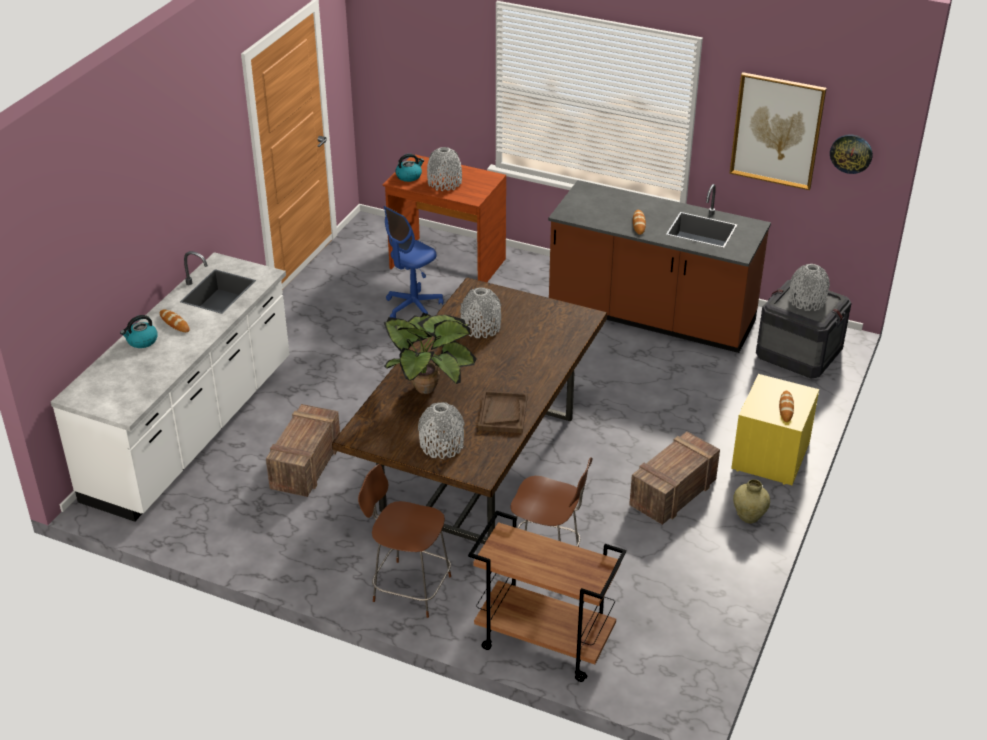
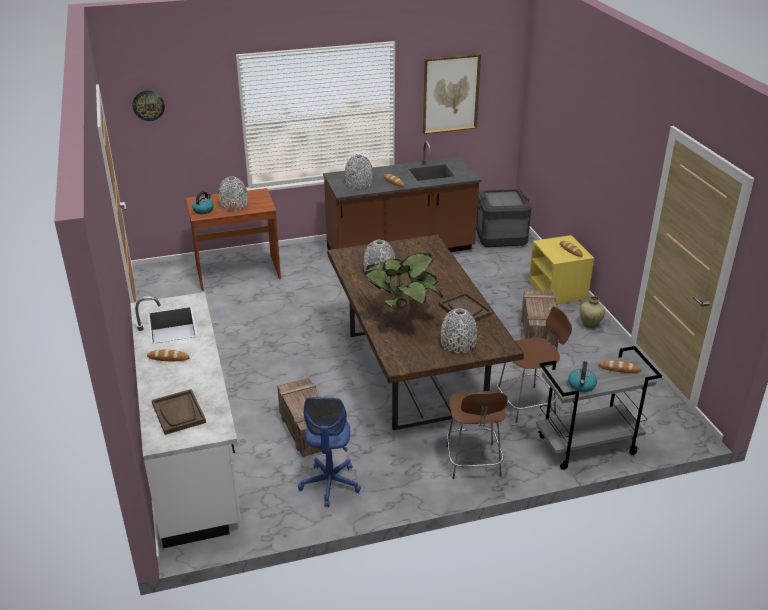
camera: 40 degrees left, 5 degrees down
(118, 379) = (179, 413): none -> brown tray
(141, 341) = (159, 381): kettle -> kettle (581, 386)
(409, 587) = (473, 462): brown chair -> brown chair turned 75 degrees counterclockwise
(413, 307) = (249, 305): blue office chair -> blue office chair (330, 484)
(543, 642) = (586, 446): brown cart -> grey cart
(581, 565) = (619, 369): none -> bread
(807, 301) = (502, 198): grey vase -> grey vase (358, 183)
(851, 153) = (498, 94): wall clock -> wall clock (148, 105)

